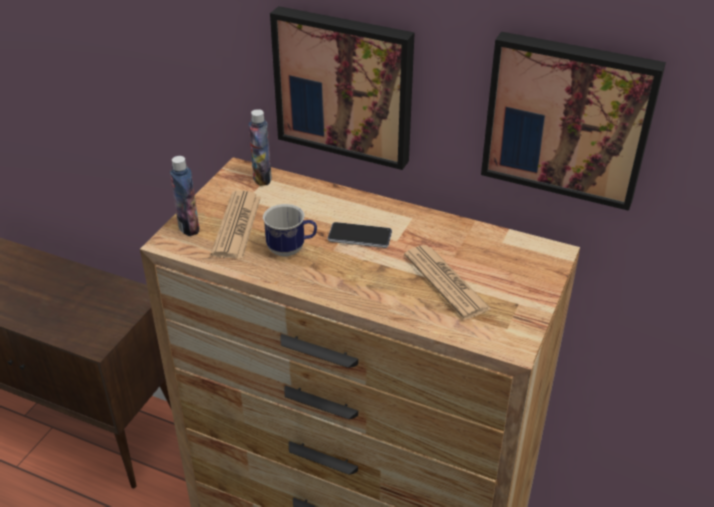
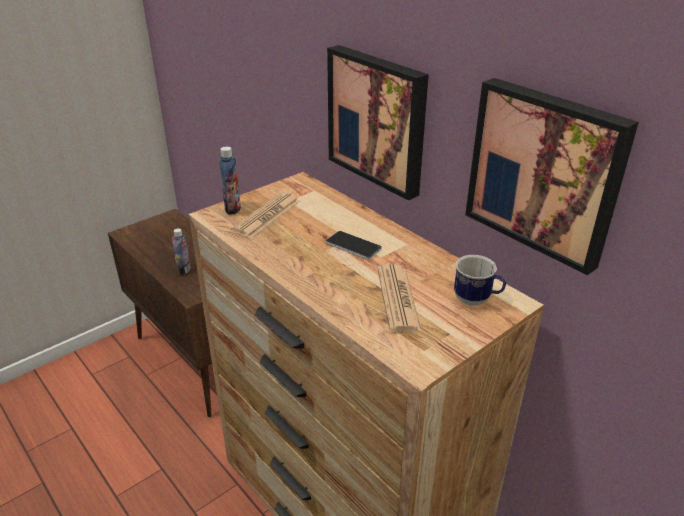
camera: 25 degrees right, 5 degrees down
(262, 178) = (312, 189): bottle -> bottle (184, 270)
(291, 249) = (293, 242): mug -> mug (476, 300)

